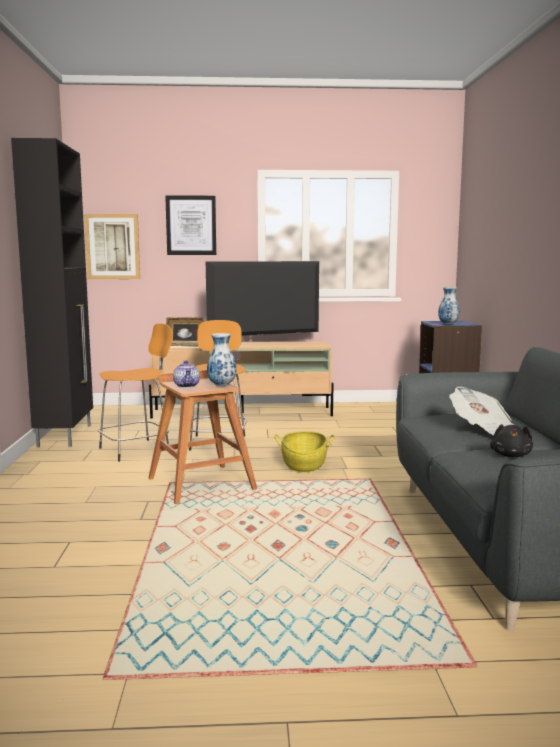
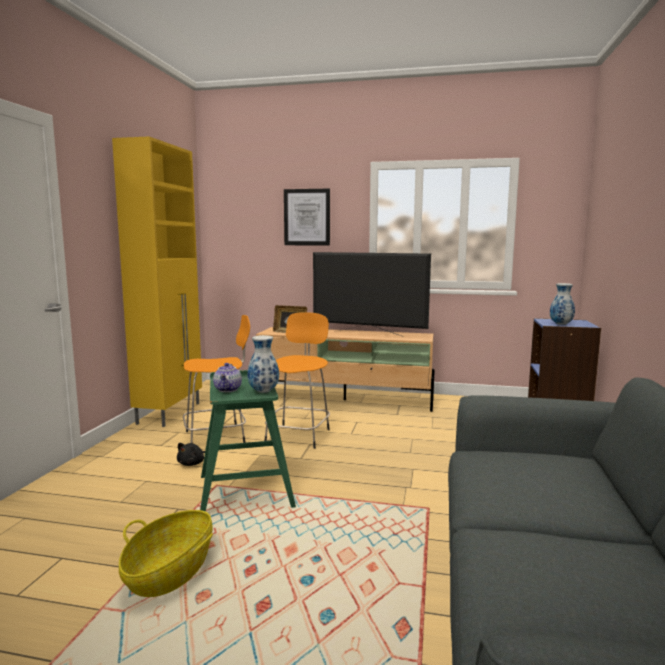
camera: 15 degrees right, 0 degrees up
(66, 435) = (170, 413): black cabinet -> yellow cabinet
(112, 246) = (237, 237): picture -> none
(201, 483) = (245, 490): brown stool -> green stool
(265, 343) = (368, 334): television -> television turned 150 degrees counterclockwise
(304, 464) = (366, 476): basket -> basket (170, 572)
(481, 428) = (540, 489): newspaper -> none
(511, 455) = (559, 557): black plush toy -> black plush toy (192, 463)

